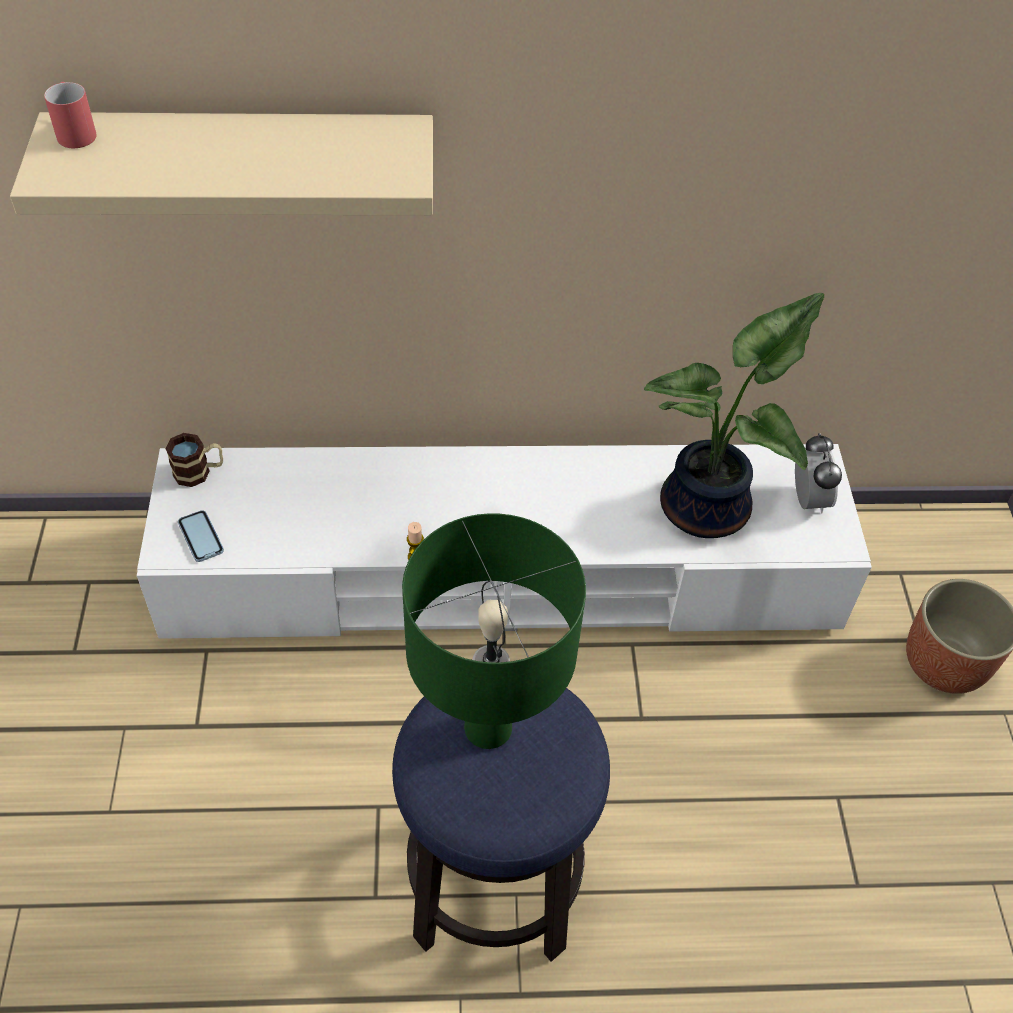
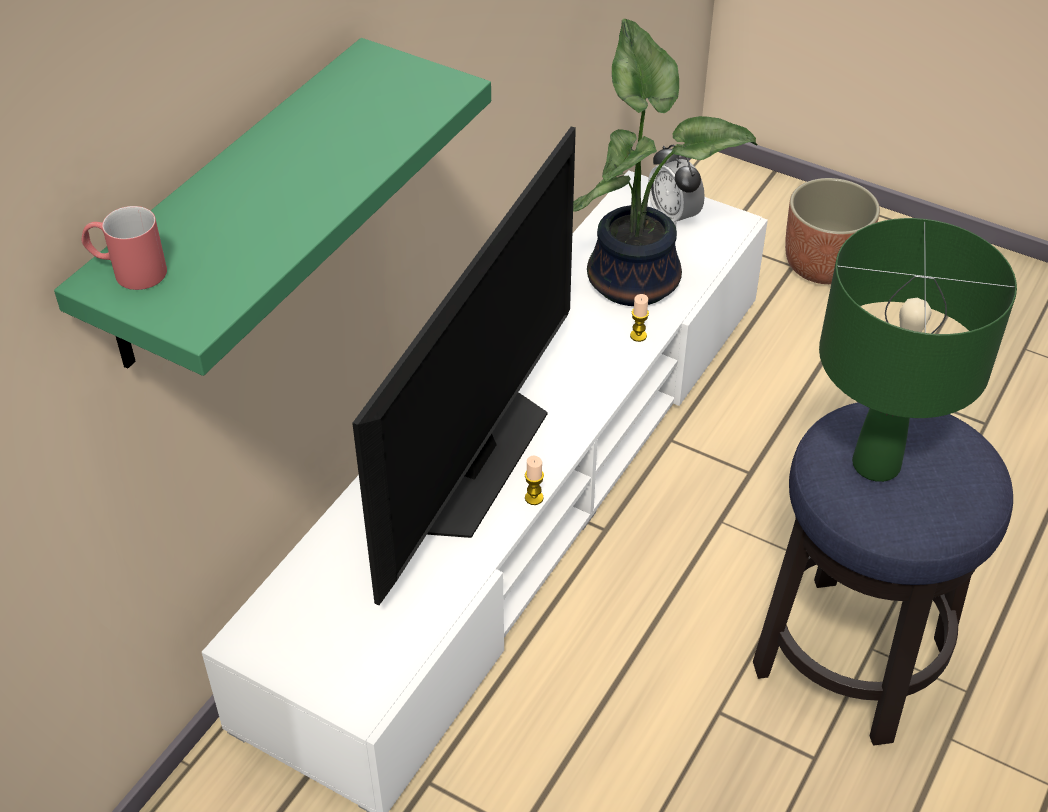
camera: 55 degrees left, 5 degrees down
(199, 472) = (271, 628): mug -> none
(201, 537) = (367, 663): phone -> none
(245, 162) = (232, 207): beige shelf -> green shelf
(427, 505) = (475, 461): none -> television
(642, 541) = (638, 336): none -> candle
(808, 500) = (673, 216): alarm clock -> alarm clock turned 150 degrees counterclockwise

